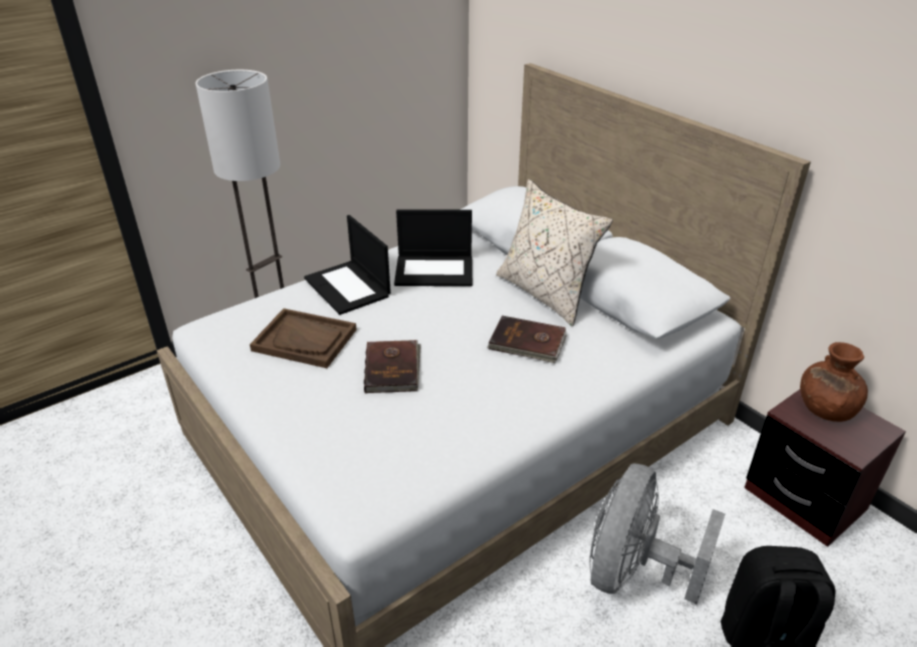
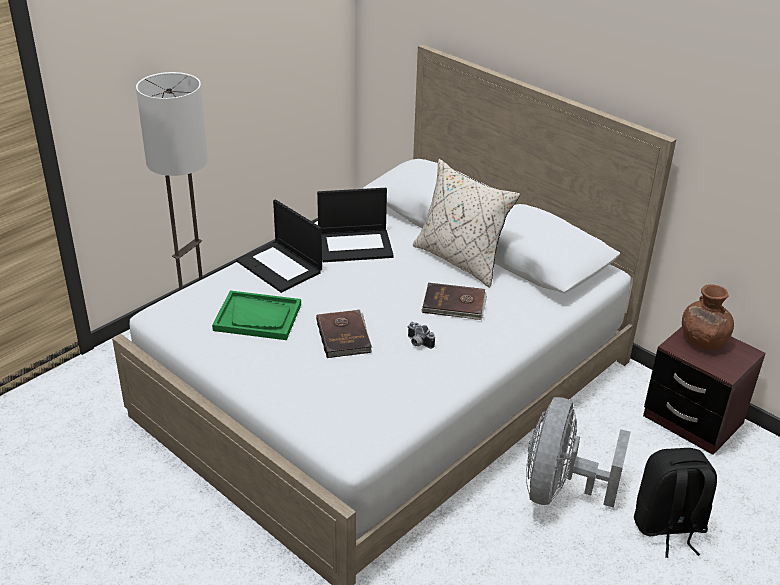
camera: 10 degrees left, 0 degrees up
(305, 340) = (258, 317): brown tray -> green tray
(474, 384) = (418, 343): none -> camera

